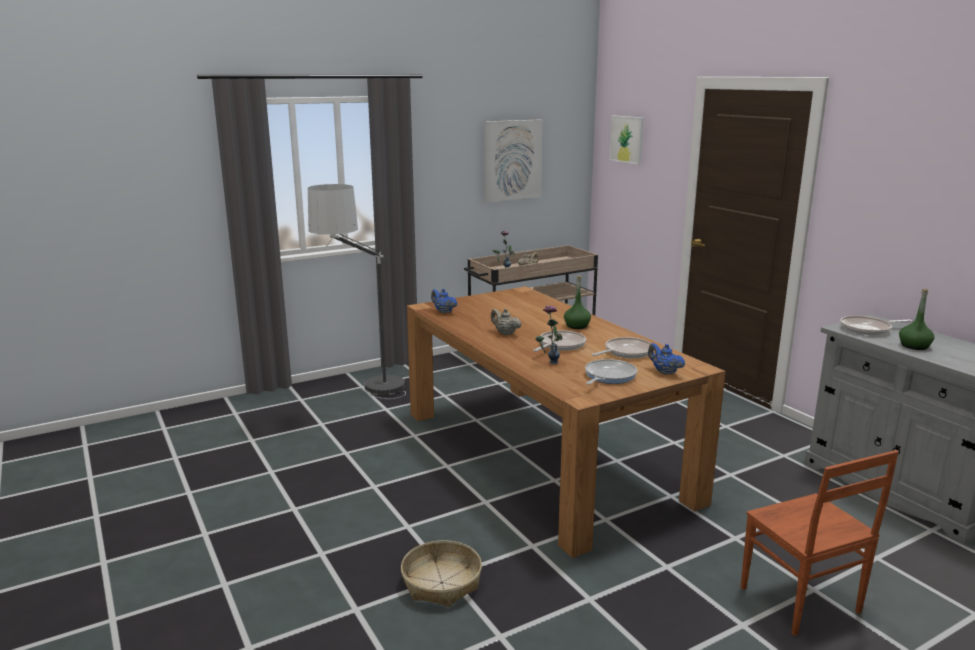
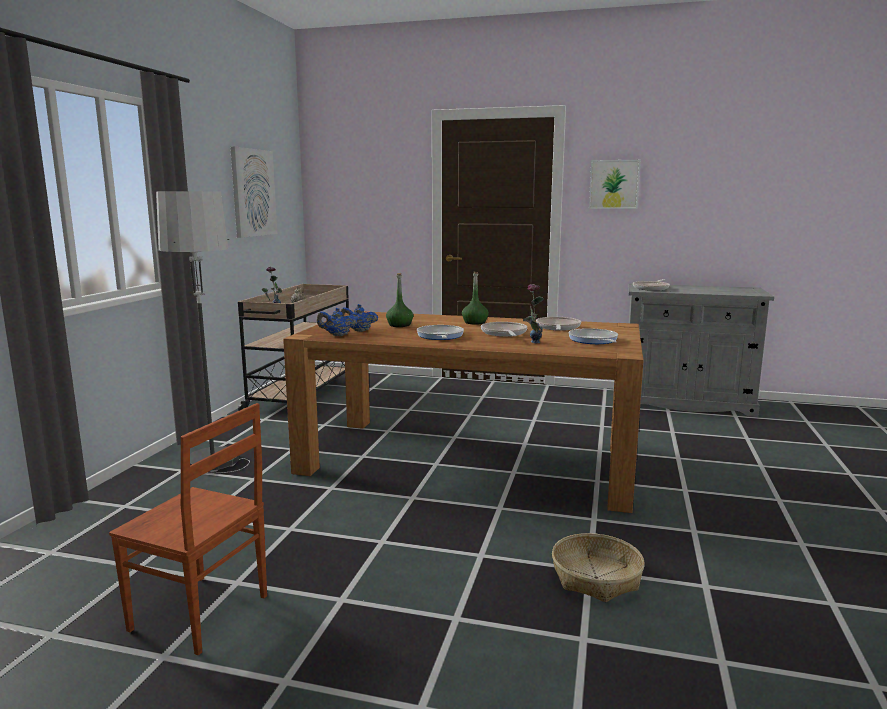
camera: 45 degrees left, 5 degrees down
(505, 333) = (440, 336): beige teapot -> frying pan
(627, 139) = (349, 173): picture -> picture (614, 184)
(664, 372) = (614, 331): blue teapot -> blue teapot (359, 331)
(799, 601) = (770, 474): brown chair -> brown chair (200, 614)
(914, 346) = (694, 290): green bottle -> green bottle (399, 325)

